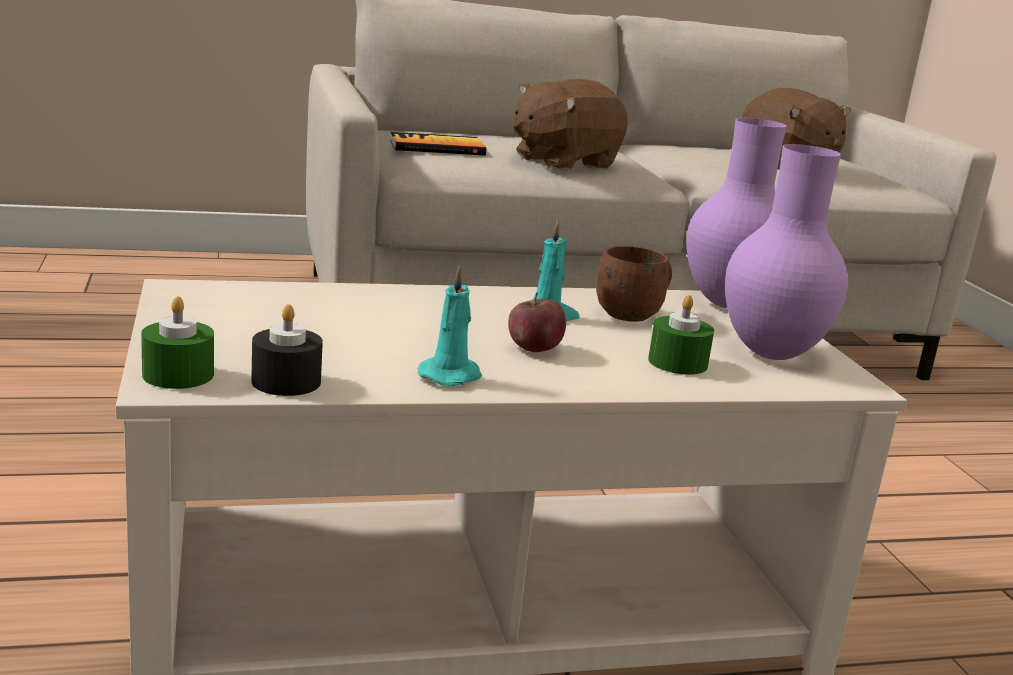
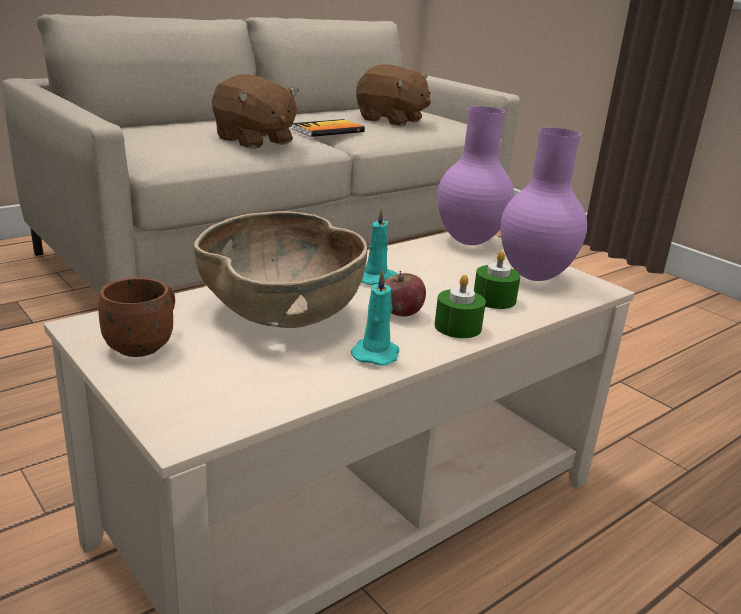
camera: 25 degrees left, 5 degrees up
(178, 374) = (181, 418): green candle -> green candle (458, 327)
(286, 381) = (270, 397): black candle -> none
(394, 320) = (283, 312): none -> brown bowl
(437, 147) = (154, 142): book -> book (328, 130)
(563, 162) = (254, 141): brown plush toy -> brown plush toy turned 75 degrees counterclockwise
(634, 313) = (426, 263): brown mug -> brown mug (146, 343)

